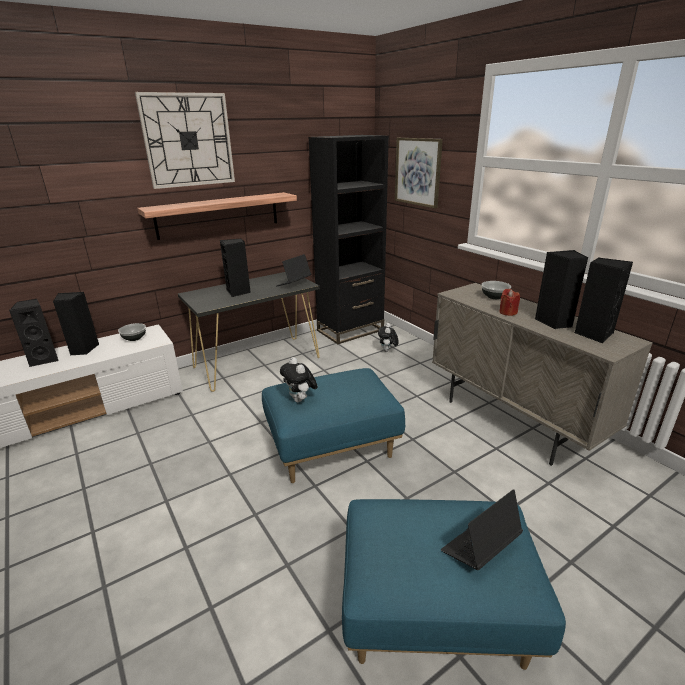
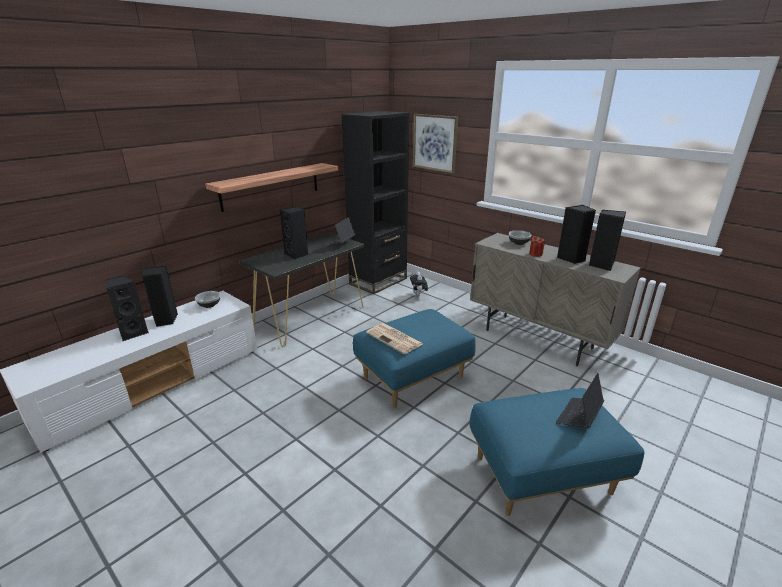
camera: 15 degrees left, 0 degrees up
(188, 140) = (247, 120): wall clock -> none
(300, 400) = (395, 339): plush toy -> newspaper

